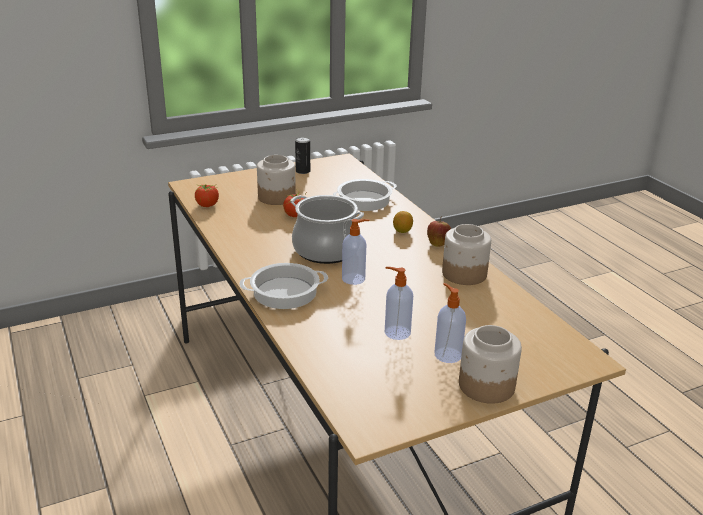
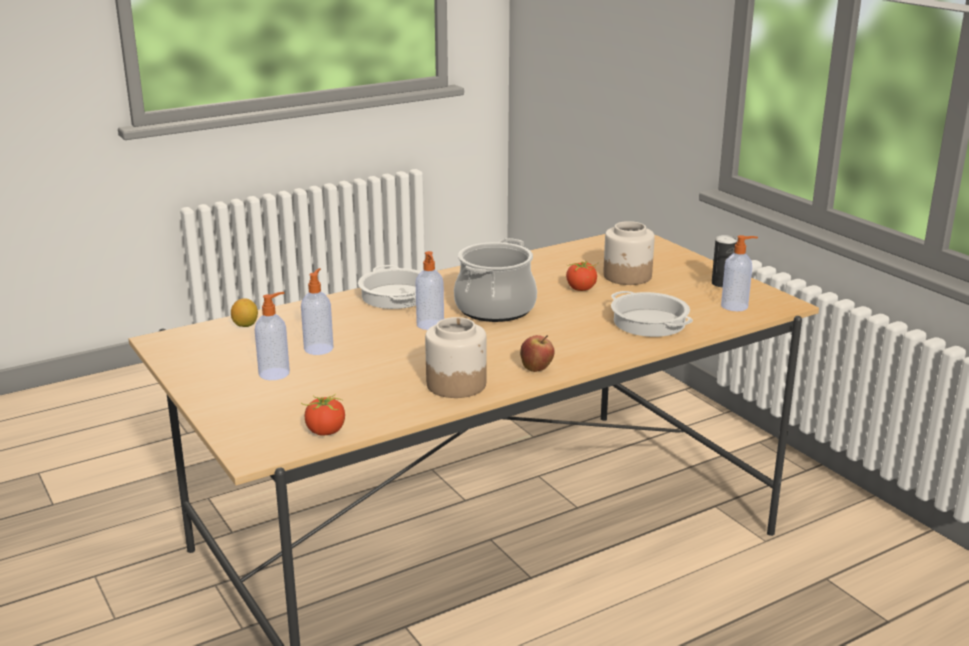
camera: 85 degrees right, 5 degrees down
(207, 205) = (585, 248): tomato -> tomato (325, 432)
(343, 173) = (735, 306): none -> soap dispenser
(402, 231) = (565, 347): lemon -> lemon (245, 325)
(485, 385) = (216, 392): jar -> none

